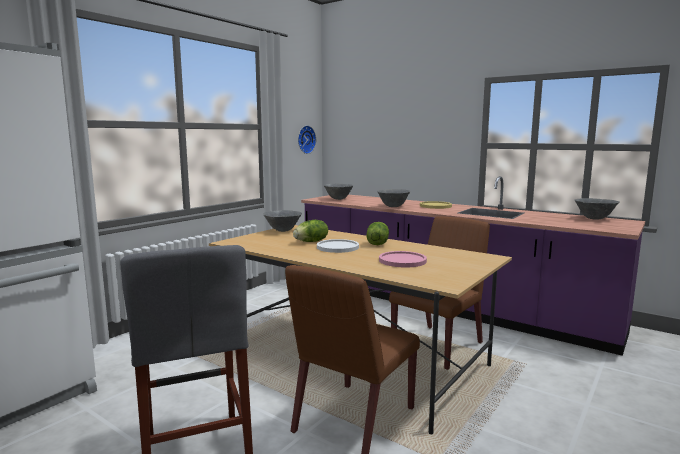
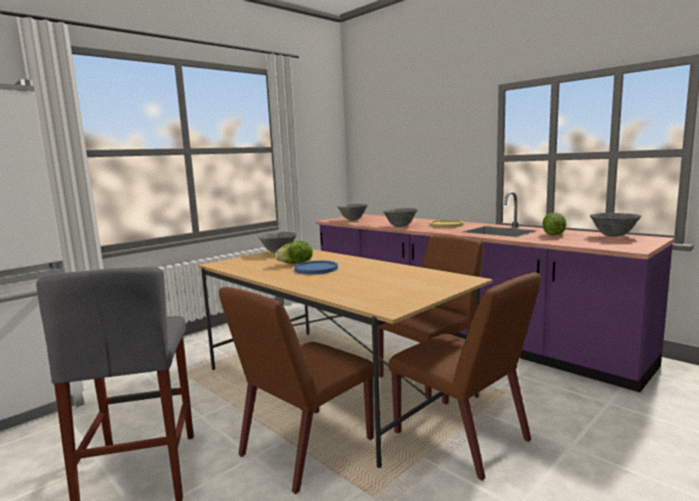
camera: 10 degrees right, 0 degrees up
(305, 139) = (326, 160): wall clock -> none
(337, 247) = (316, 269): white plate -> blue plate
(377, 244) = (359, 265): lettuce -> lettuce (553, 234)
(402, 260) = (369, 283): pink plate -> none
(493, 402) = (462, 437): none -> brown chair

